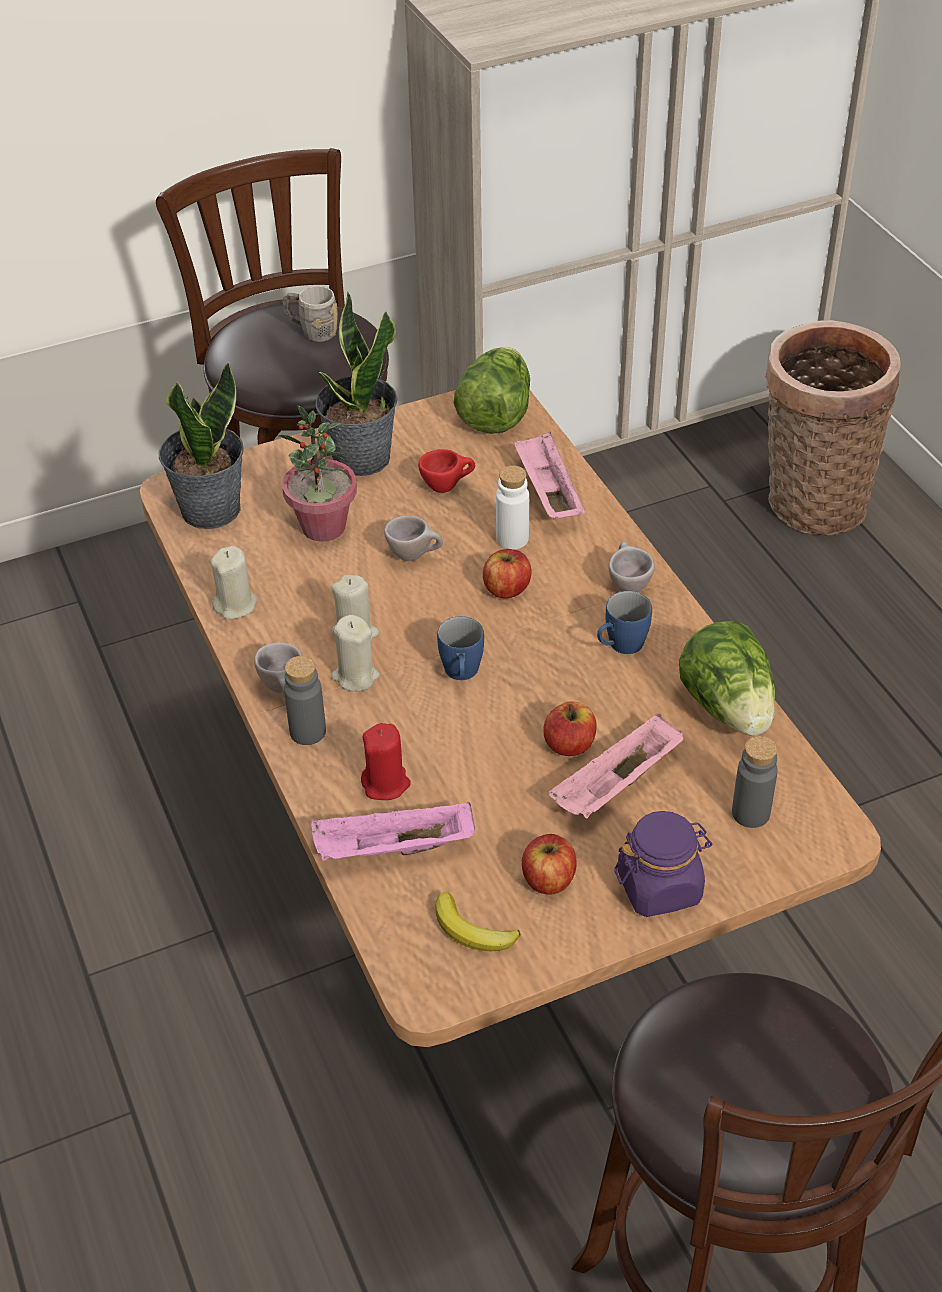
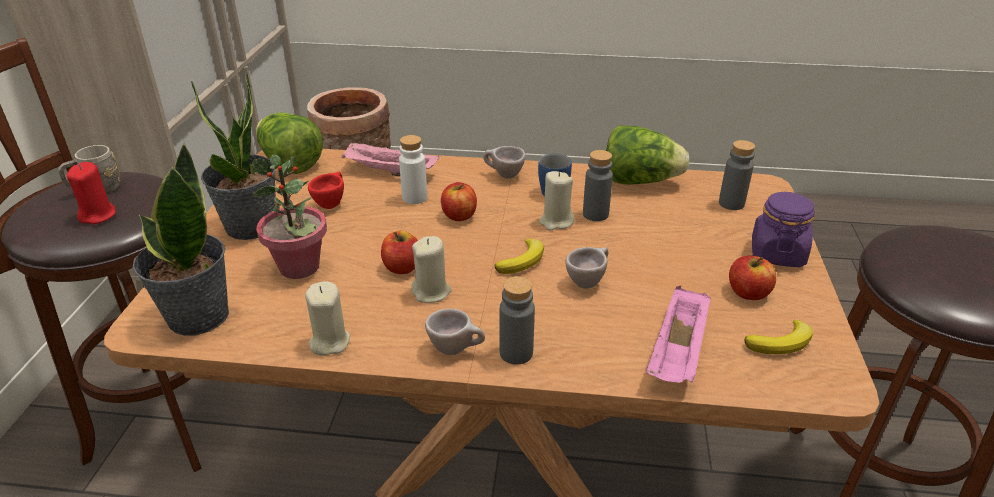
camera: 60 degrees left, 10 degrees down
(355, 676) = (477, 308): beige candle -> beige candle (556, 222)
(386, 784) = (605, 332): red candle -> red candle (98, 215)
(415, 555) = (382, 239): beige cup -> beige cup (588, 281)
(462, 674) = (523, 260): blue mug -> banana
(569, 745) = (627, 242): apple -> apple (402, 267)
(608, 696) = (595, 214): none -> grey bottle
(617, 786) = (678, 238): pink tray -> none

